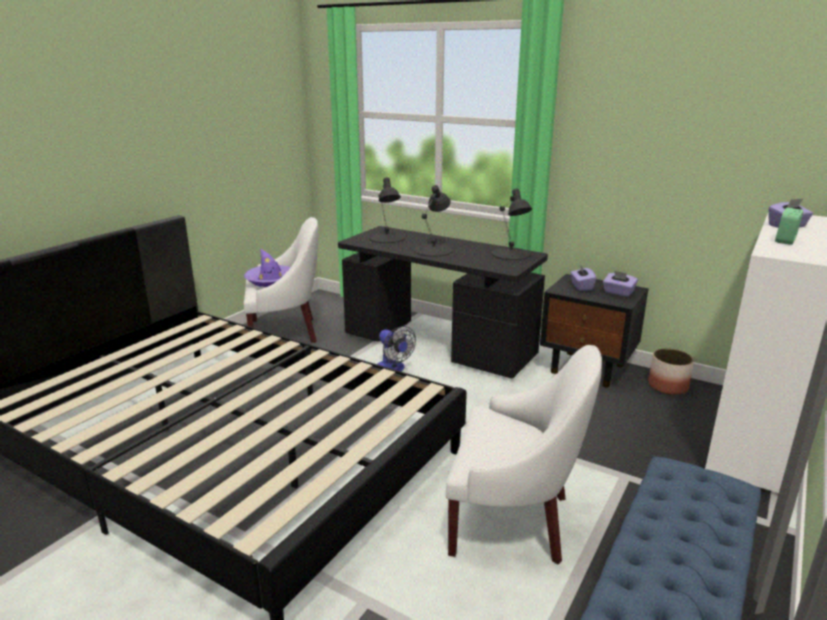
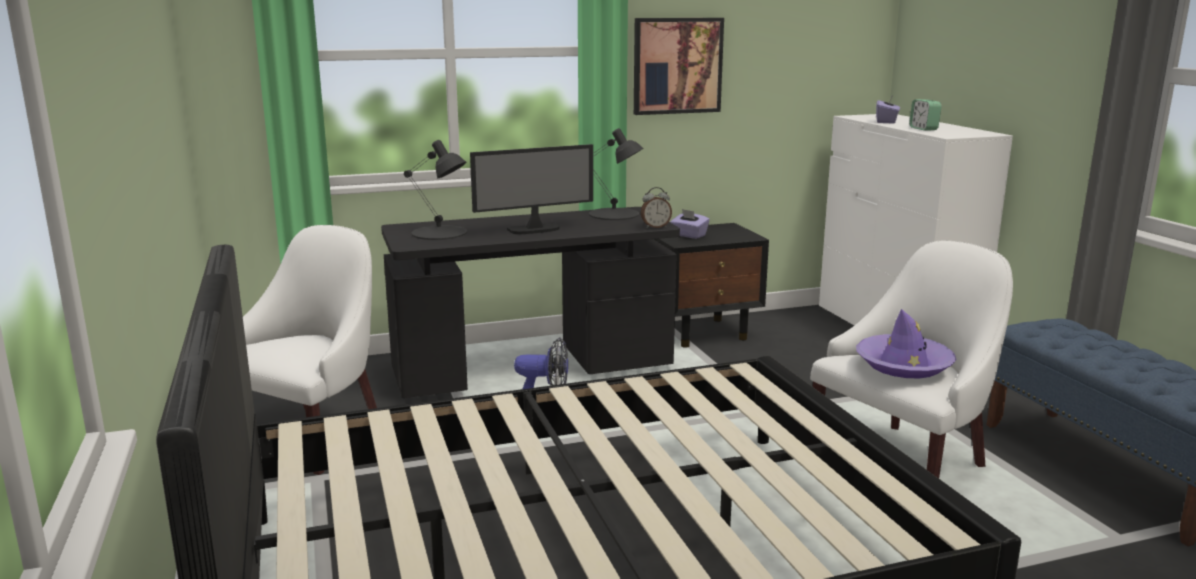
camera: 50 degrees left, 5 degrees down
(270, 280) = (290, 346): purple hat -> purple hat (903, 365)
(434, 250) = (534, 230): black table lamp -> monitor
(504, 270) = (655, 227): none -> alarm clock
(608, 143) = (677, 66): none -> picture
(618, 293) = (726, 231): purple tissue box -> none
(668, 386) = (780, 321): planter -> none

